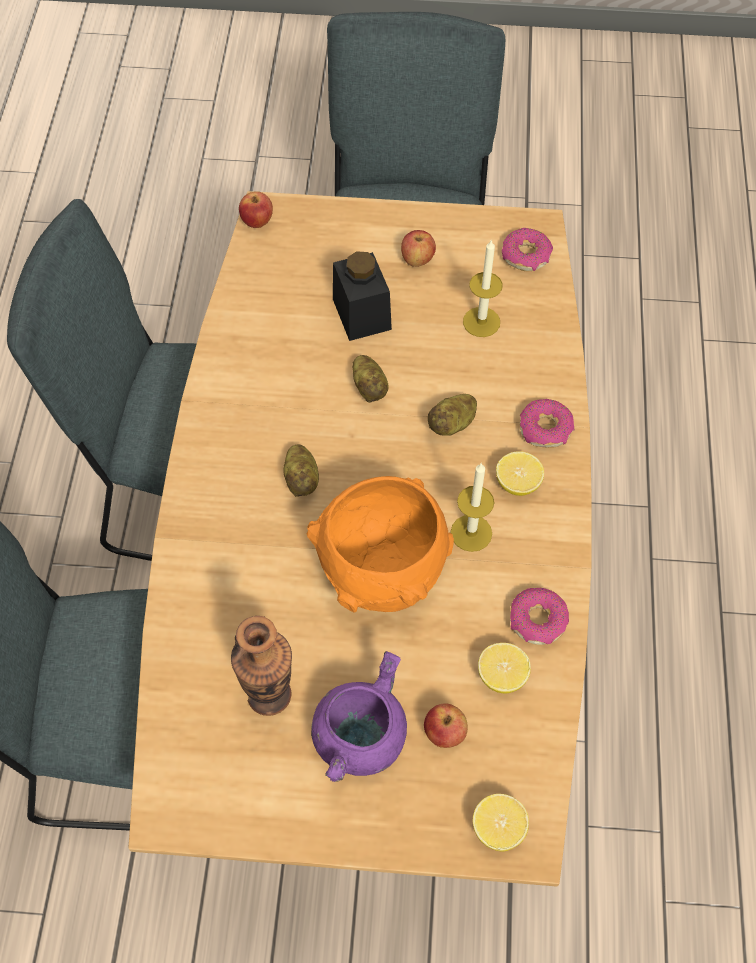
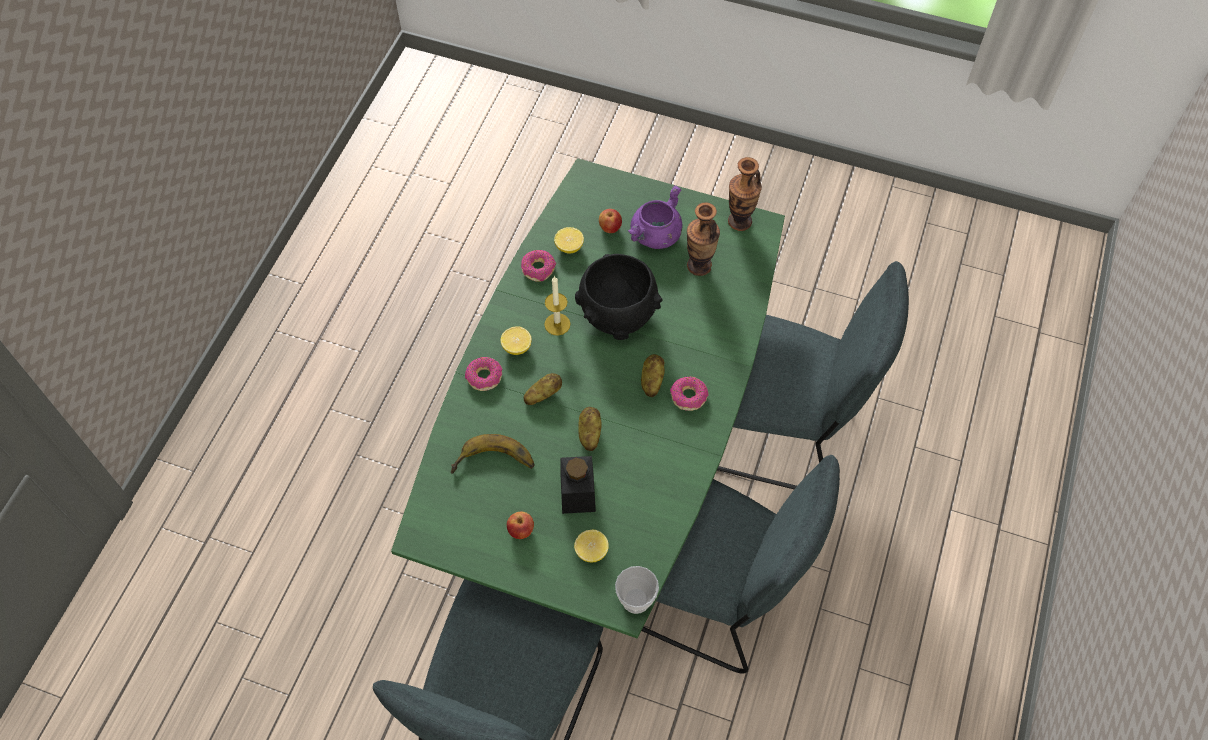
camera: 165 degrees left, 0 degrees up
(212, 809) = (739, 221): none -> vase
(257, 221) = (636, 599): apple -> cup
(377, 623) = (603, 470): brown dining table -> green dining table
(382, 572) = (617, 314): orange bowl -> black bowl
(481, 322) = (494, 465): candle -> banana
(498, 828) = (597, 184): lemon -> lemon (591, 551)
(526, 256) = (438, 513): donut -> donut (688, 396)

